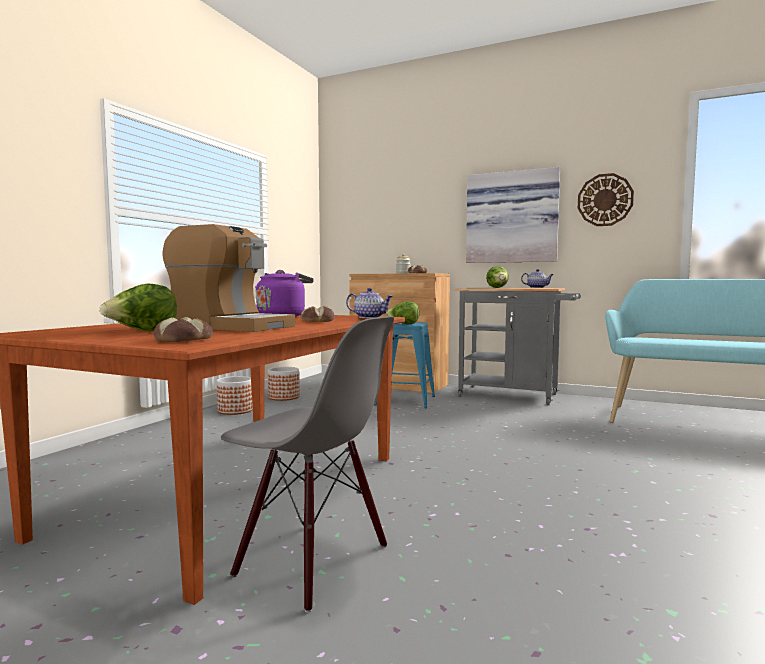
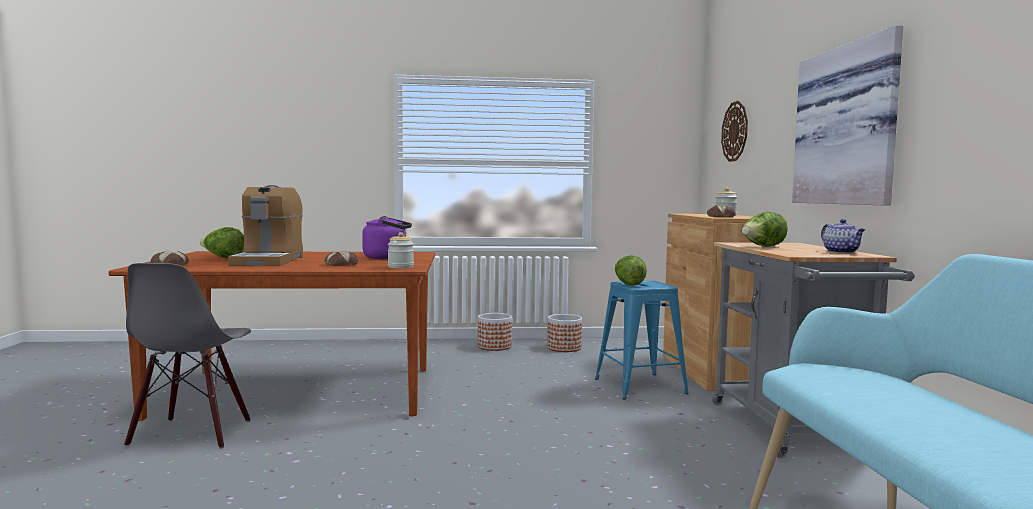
camera: 60 degrees right, 0 degrees up
(370, 317) = (400, 267): teapot -> jar
(605, 200) = (969, 78): wall clock -> wall clock (735, 131)

